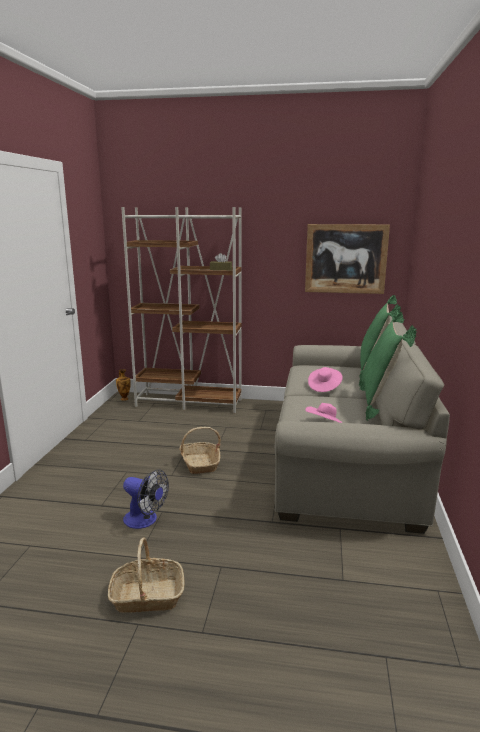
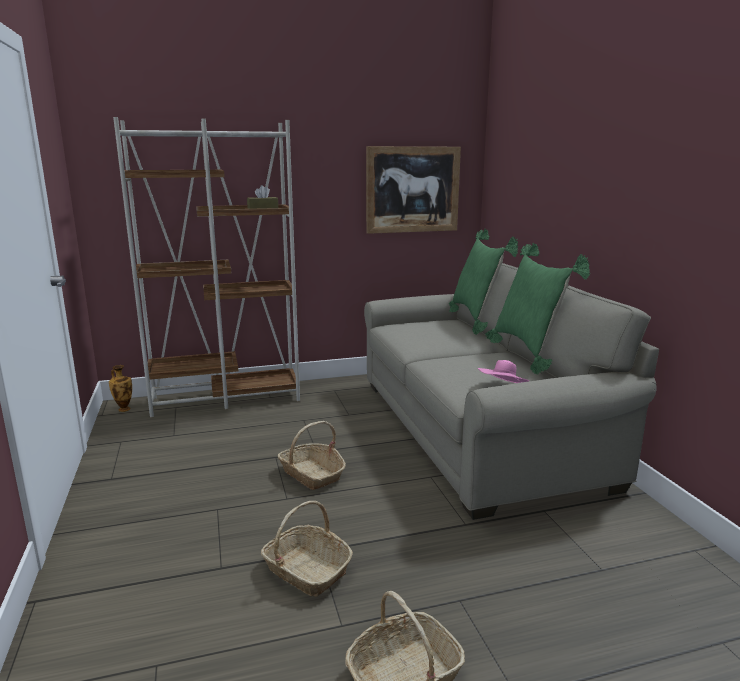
camera: 25 degrees left, 0 degrees up
(145, 520) = (306, 570): fan -> basket
(324, 387) = (443, 346): pink hat -> none

